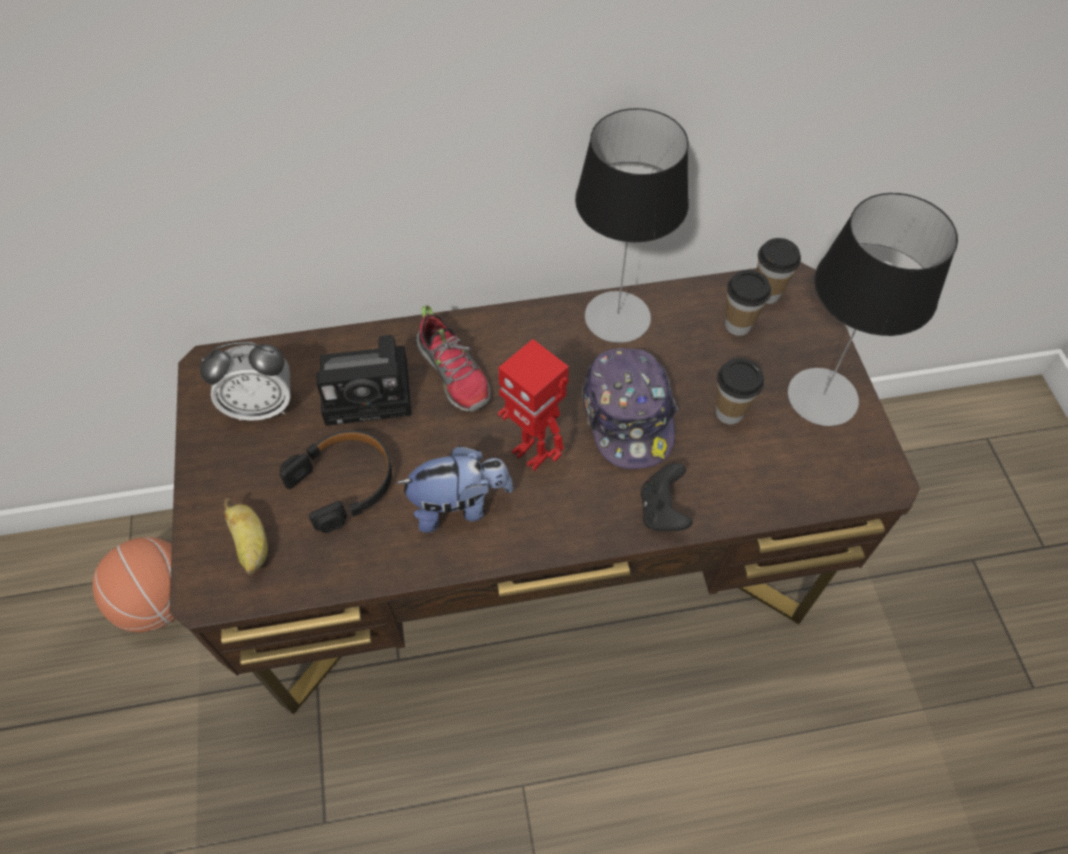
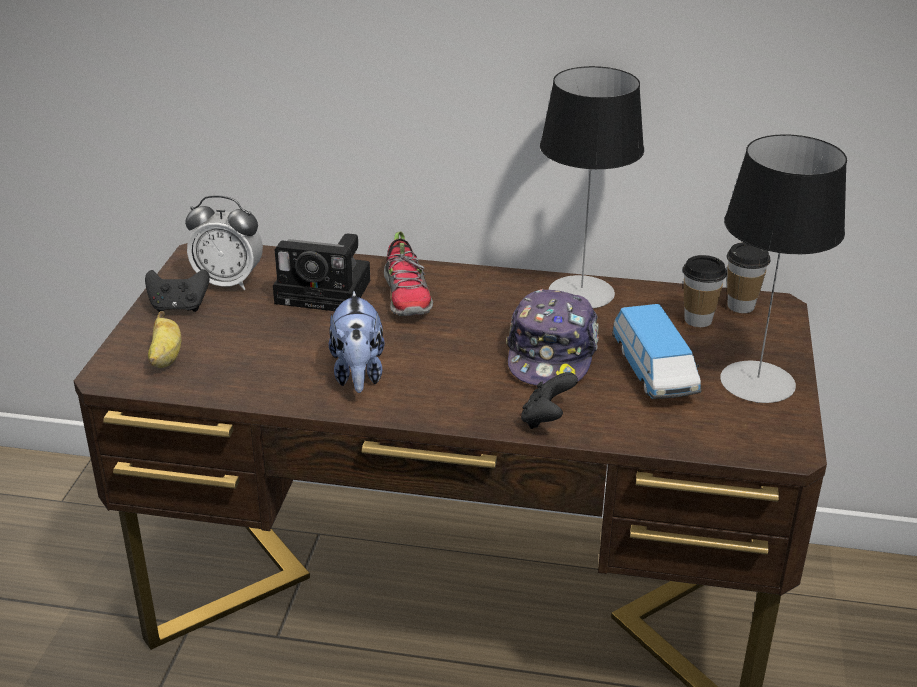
camera: 20 degrees right, 25 degrees down
(159, 600) = (79, 526): basketball -> none
(227, 462) = (179, 307): none -> black game controller
(344, 483) = (267, 339): black headphones -> none
(459, 506) = (358, 374): plush toy -> plush toy turned 75 degrees clockwise
(533, 452) = (446, 357): toy robot -> none
(729, 412) = (653, 372): cup -> toy car

